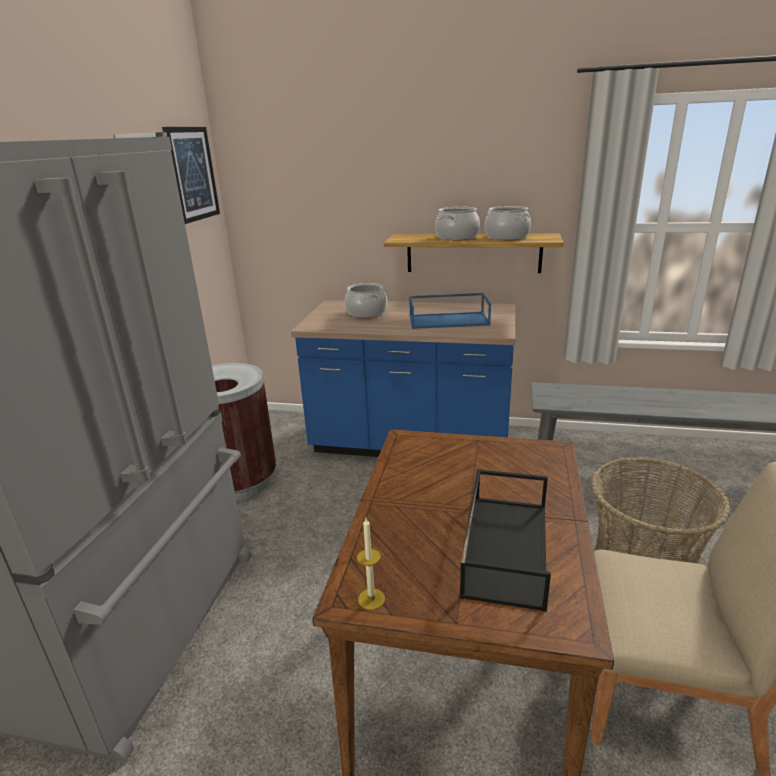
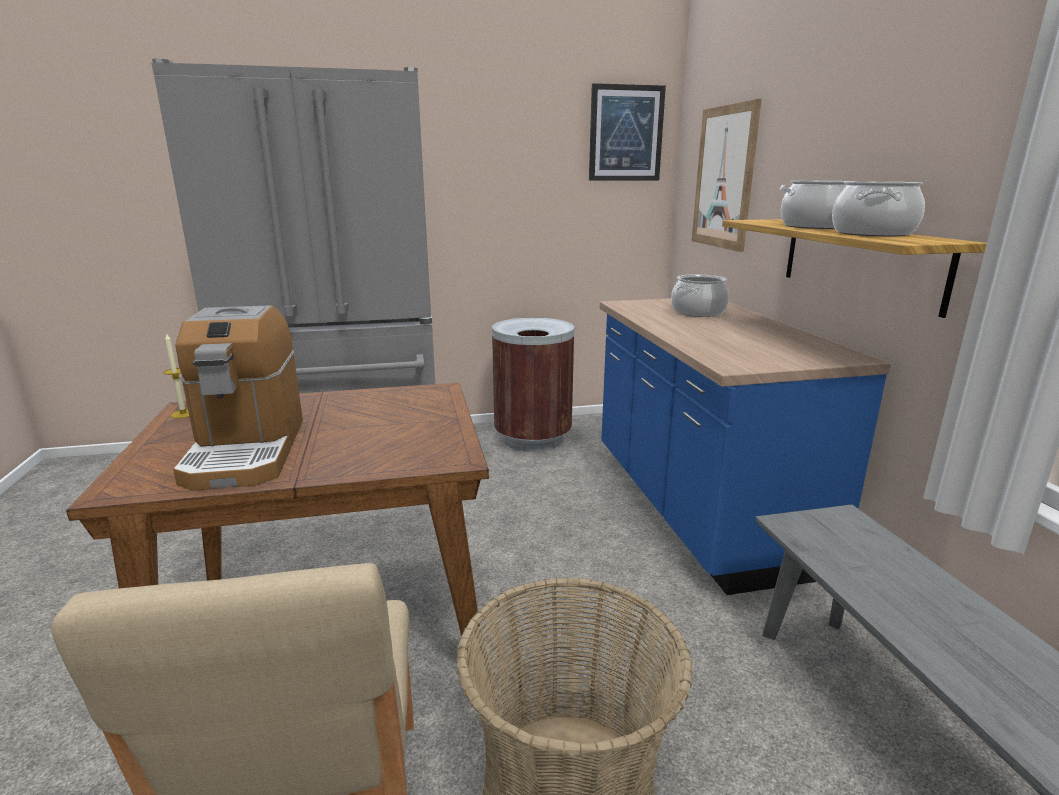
camera: 65 degrees right, 5 degrees down
(307, 207) = (724, 178): none -> picture
(449, 320) = (736, 341): blue tray -> none
(504, 547) = (246, 450): black tray -> coffee machine

